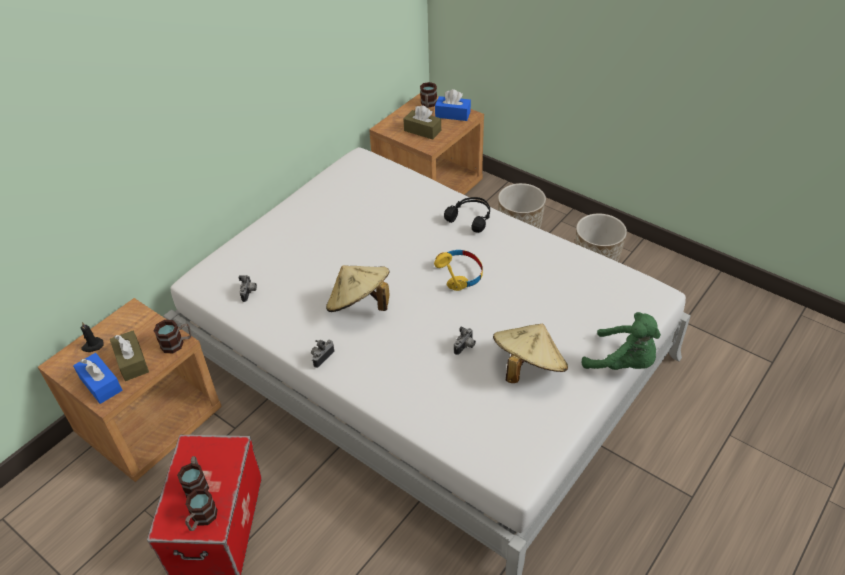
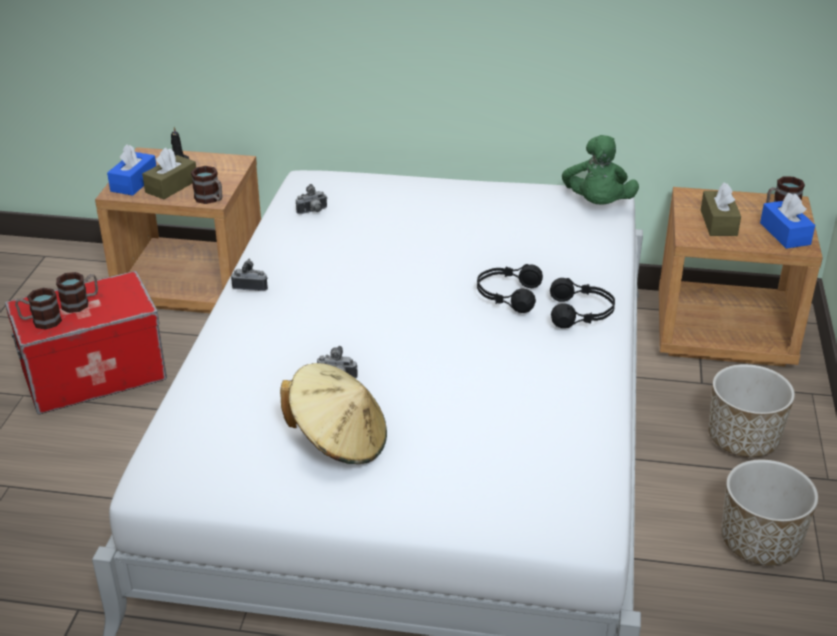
camera: 60 degrees right, 10 degrees down
(359, 305) = (347, 283): beige hat -> none
(431, 239) = (507, 295): none -> black headphones
(459, 274) = (463, 335): yellow headphones -> none
(623, 363) = (410, 528): green plush toy -> green plush toy (597, 204)

